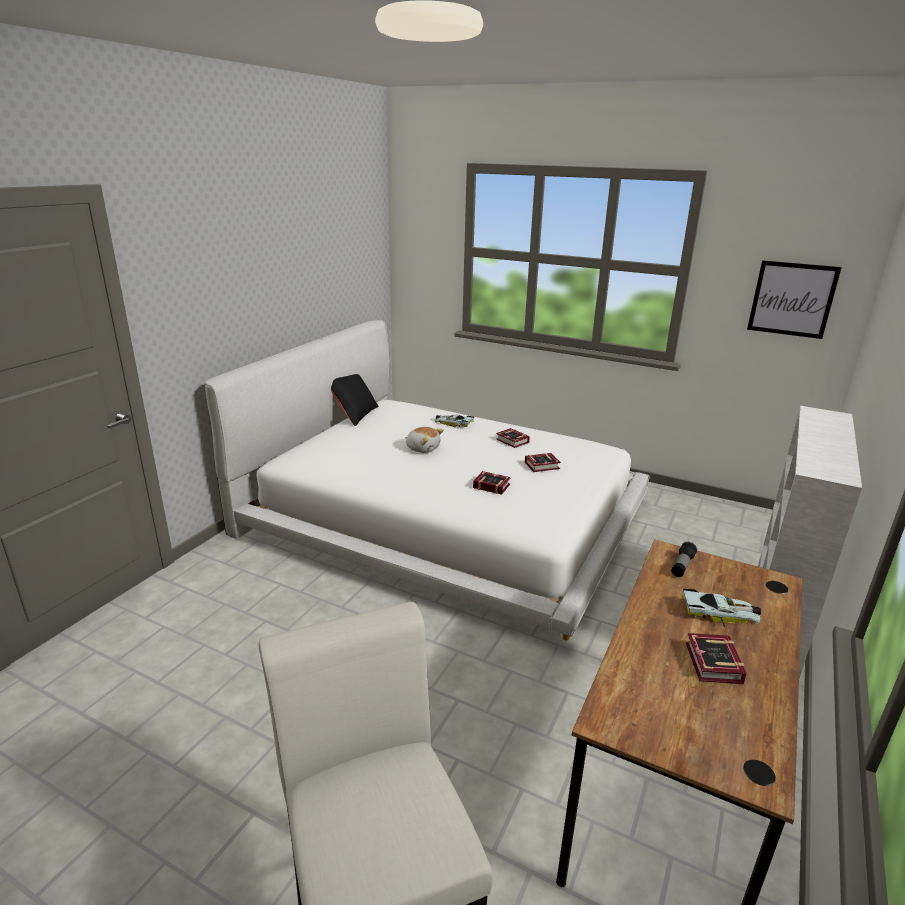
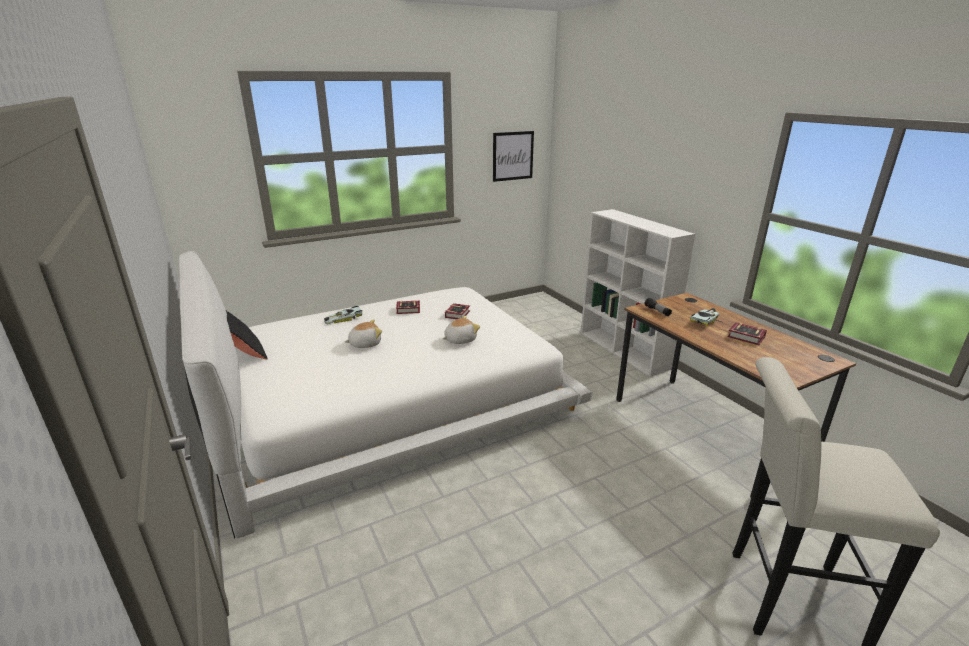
camera: 55 degrees left, 0 degrees up
(490, 485) = (460, 340): book -> plush toy

